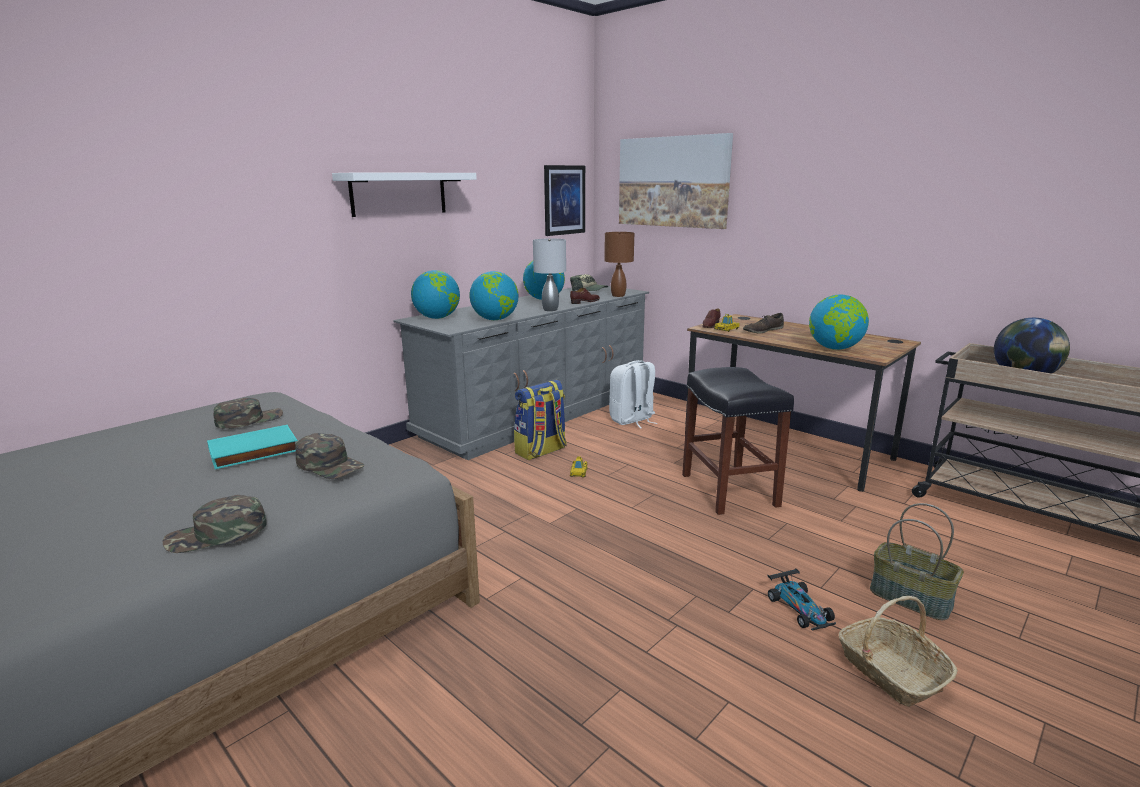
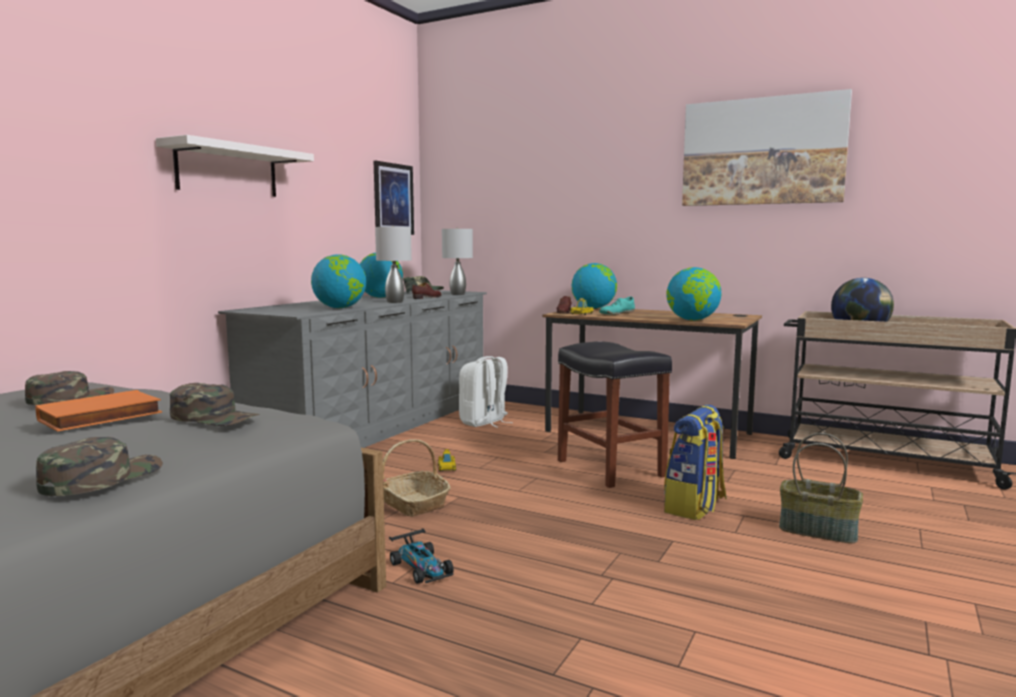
camera: 15 degrees left, 10 degrees down
(217, 534) = (101, 478): green cap -> green cap turned 150 degrees clockwise
(254, 452) = (100, 417): turquoise book -> orange book
(437, 318) = (271, 308): globe -> globe (593, 308)
(541, 451) = (396, 454): backpack -> backpack (695, 507)
(618, 295) = (458, 294): brown table lamp -> grey table lamp
(673, 182) = (507, 180): picture -> picture (762, 151)
(763, 330) = (616, 313): brown shoe -> turquoise shoe
(800, 608) = (724, 550): toy car -> toy car (422, 568)
(890, 671) = (830, 586): basket -> basket (412, 503)

